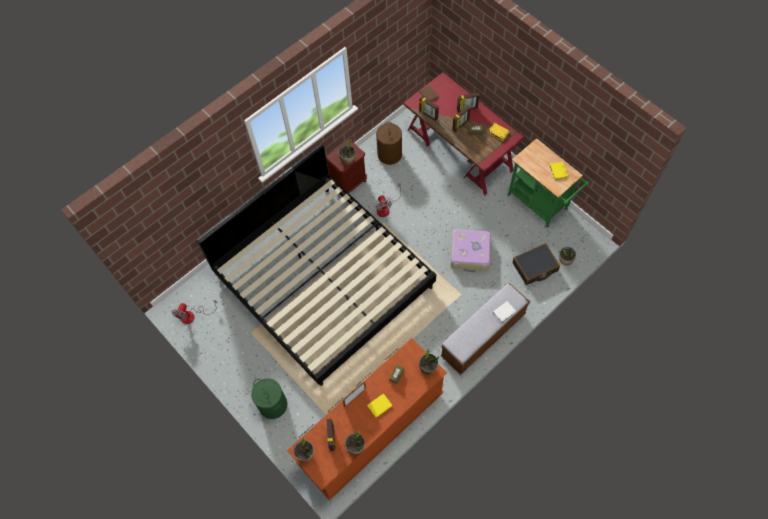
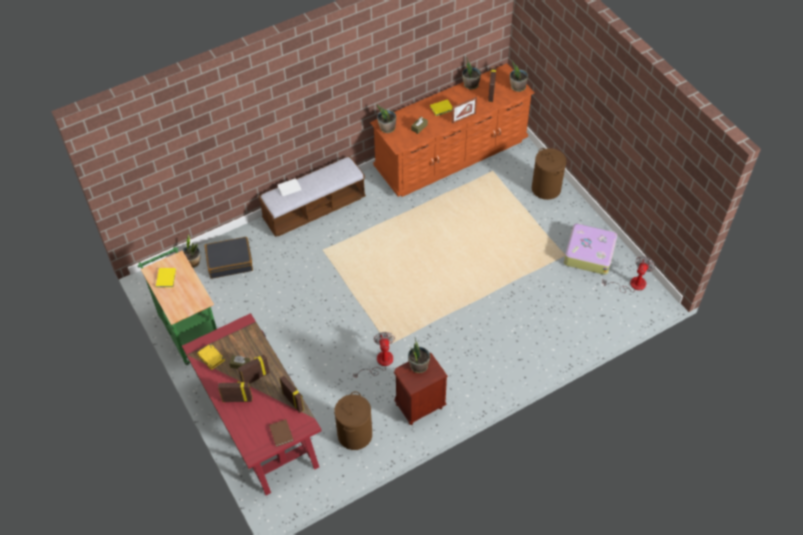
camera: 170 degrees left, 10 degrees down
(273, 404) = (546, 188): green laundry basket -> brown laundry basket
(324, 280) = (474, 293): bed -> none
(470, 253) = (295, 289): suitcase -> suitcase (589, 253)

